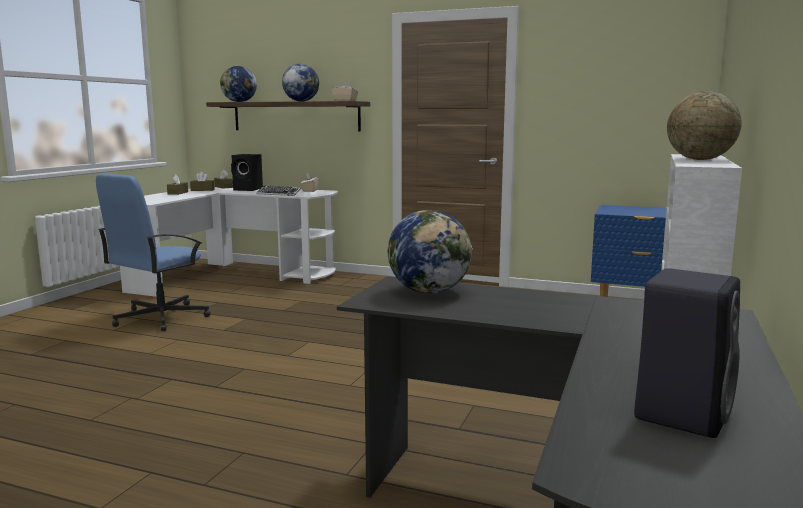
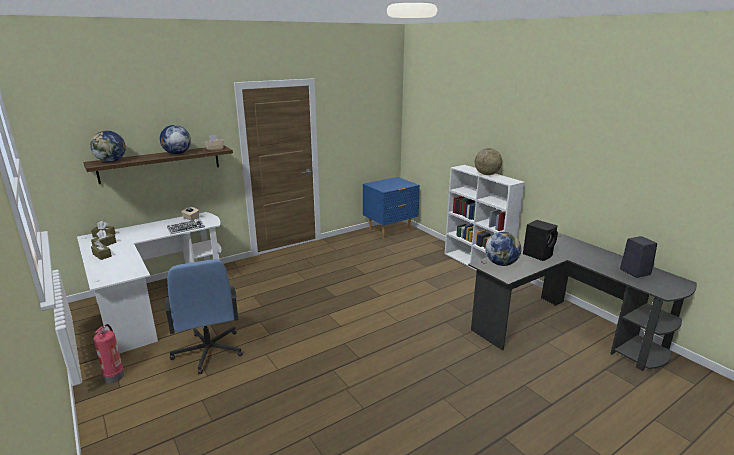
camera: 55 degrees left, 10 degrees up
(89, 302) = (114, 376): none -> fire extinguisher
(249, 189) = (140, 231): black speaker -> black speaker (538, 254)

